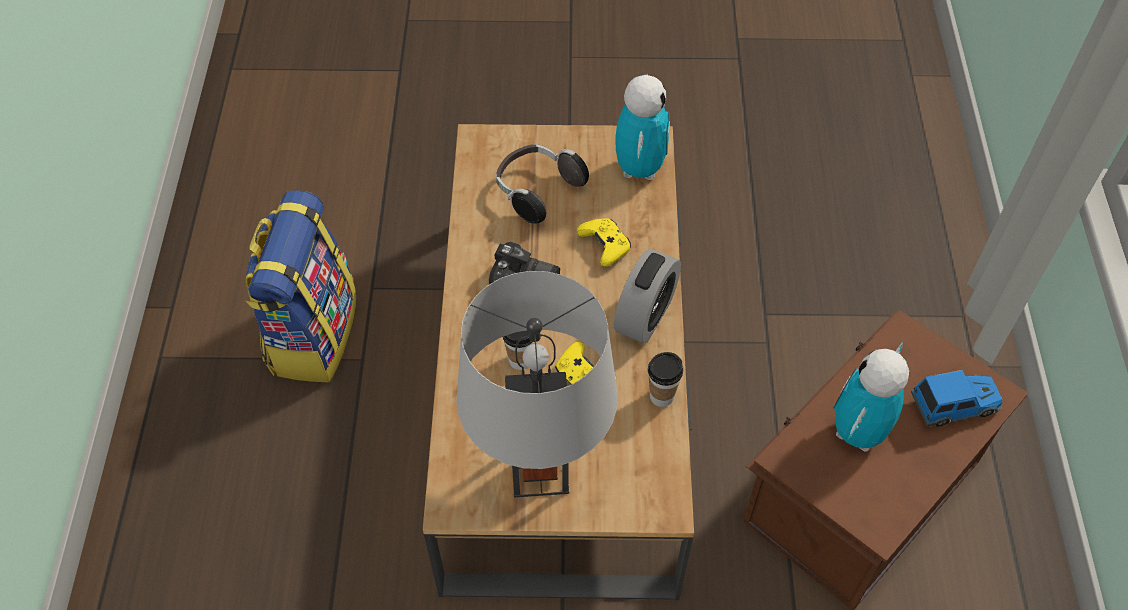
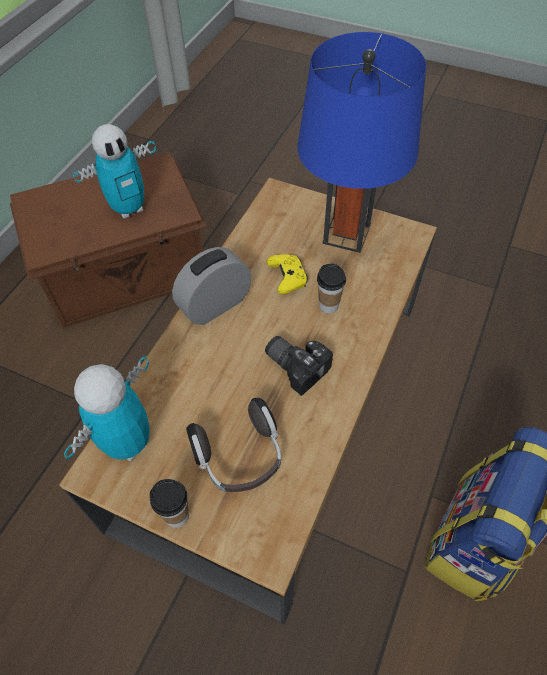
camera: 155 degrees left, 0 degrees up
(539, 469) = (346, 234): grey table lamp -> blue table lamp
(605, 246) = (210, 374): yellow game controller -> none
(661, 396) = (240, 249): cup -> cup (177, 515)
(954, 405) = (58, 202): toy car -> none

